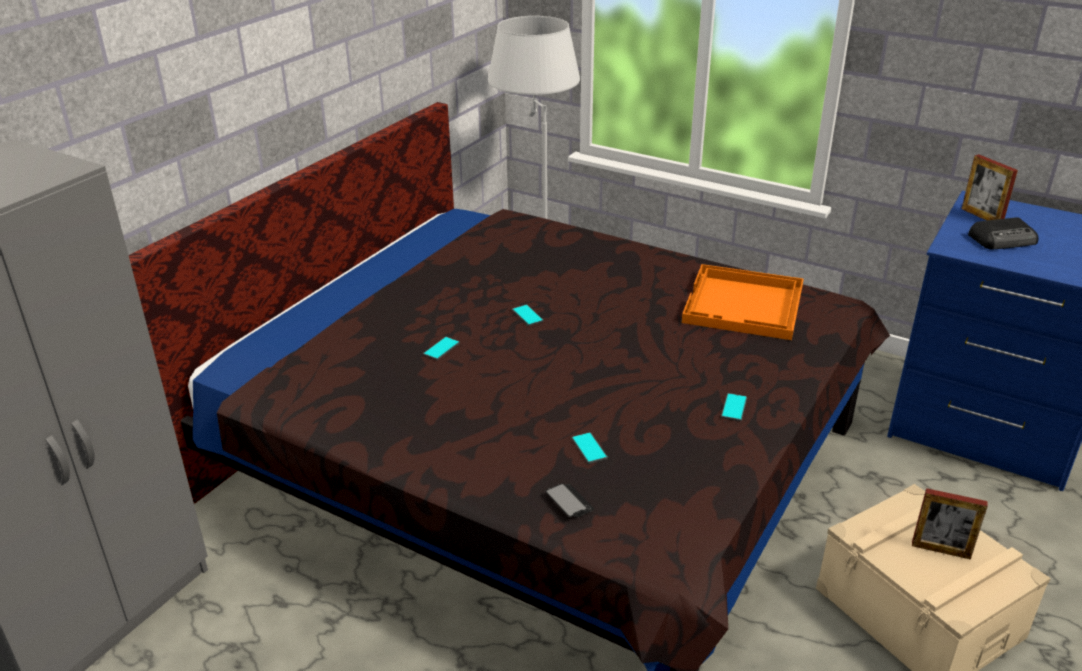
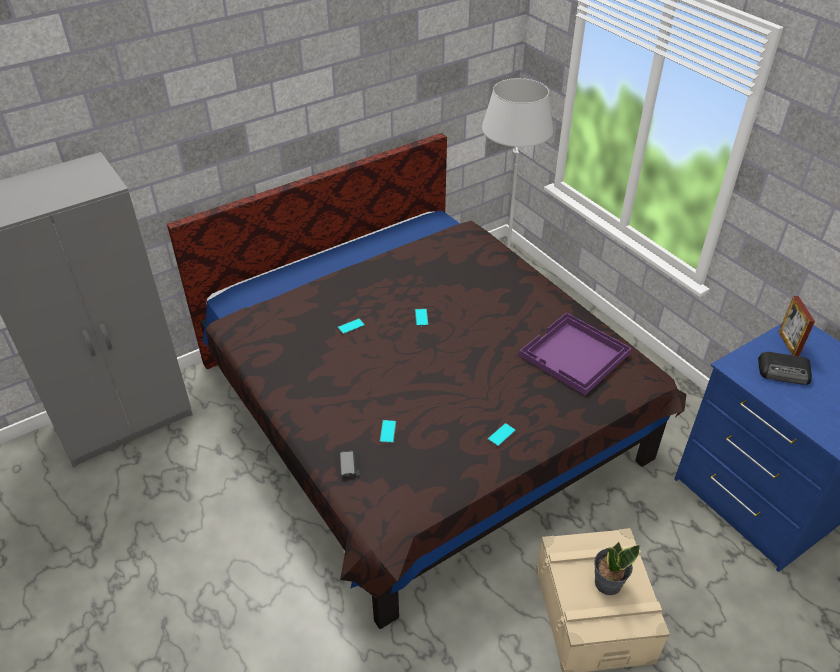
camera: 25 degrees right, 10 degrees up
(744, 305) = (575, 355): orange tray -> purple tray
(941, 550) = (607, 582): picture frame -> potted plant

